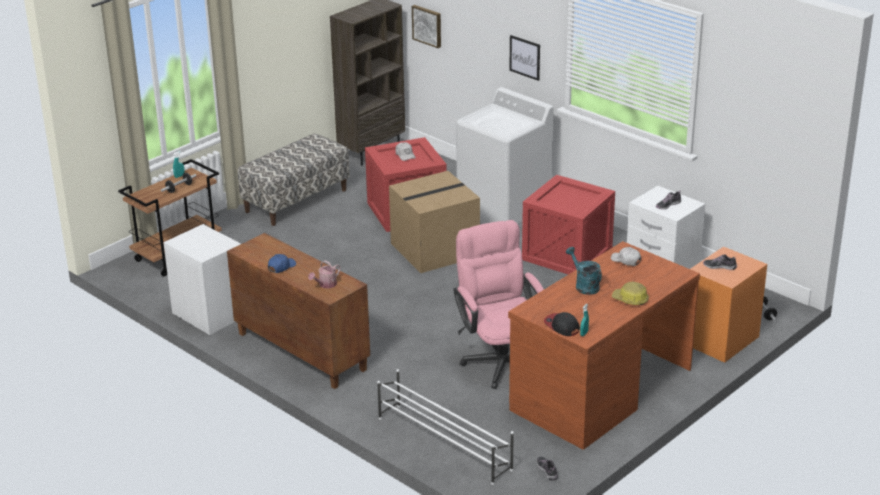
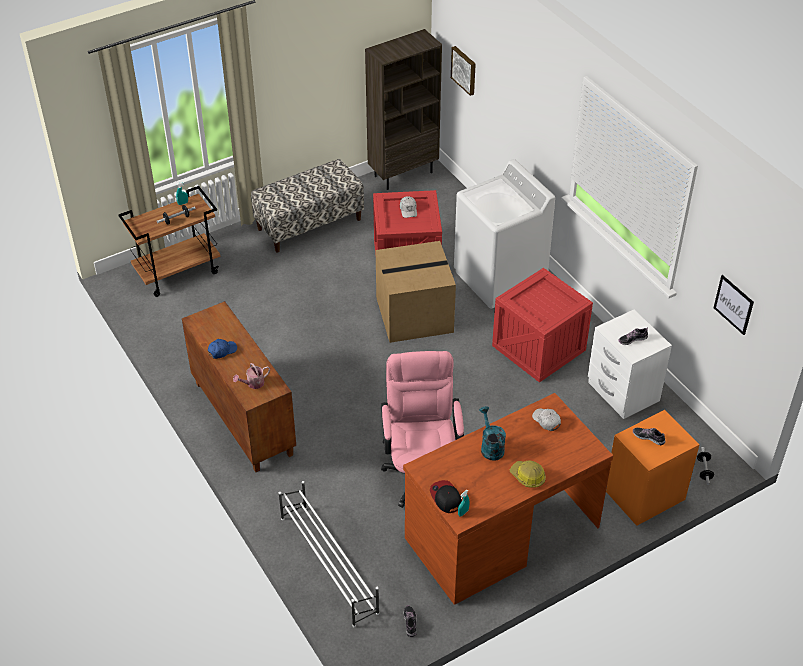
camera: 15 degrees right, 15 degrees up
(210, 314) = (180, 352): white nightstand -> none
(525, 57) = (541, 136): picture -> picture (733, 304)

